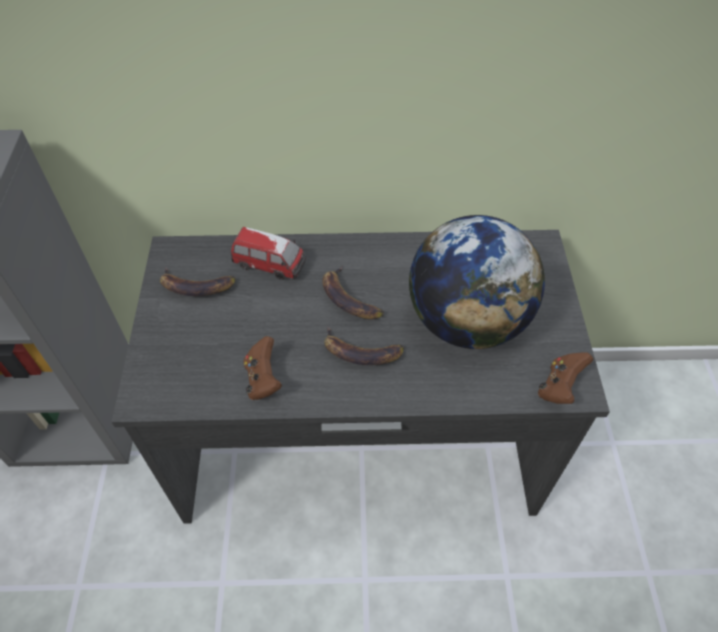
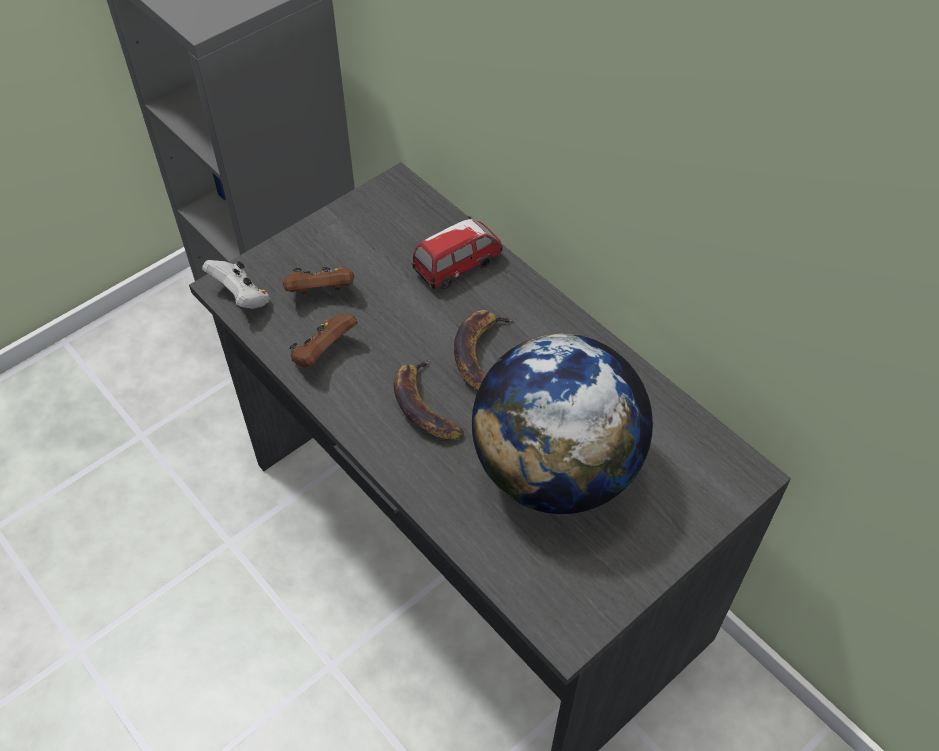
camera: 50 degrees right, 0 degrees up
(162, 396) = (241, 297): none -> white game controller
(195, 287) = (376, 233): banana -> none
(270, 265) = (457, 265): toy car -> toy car turned 105 degrees counterclockwise
(559, 387) = (552, 609): brown game controller -> brown game controller (321, 293)

